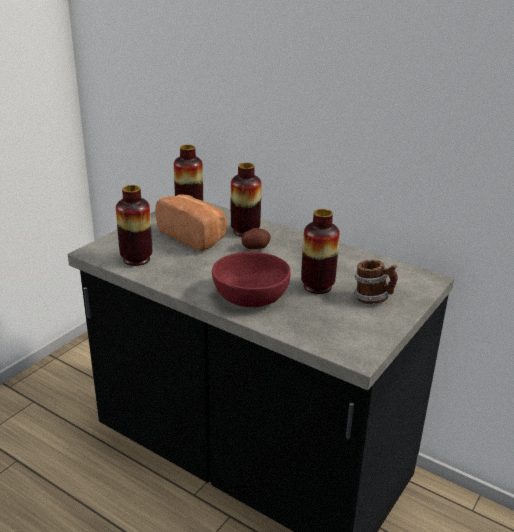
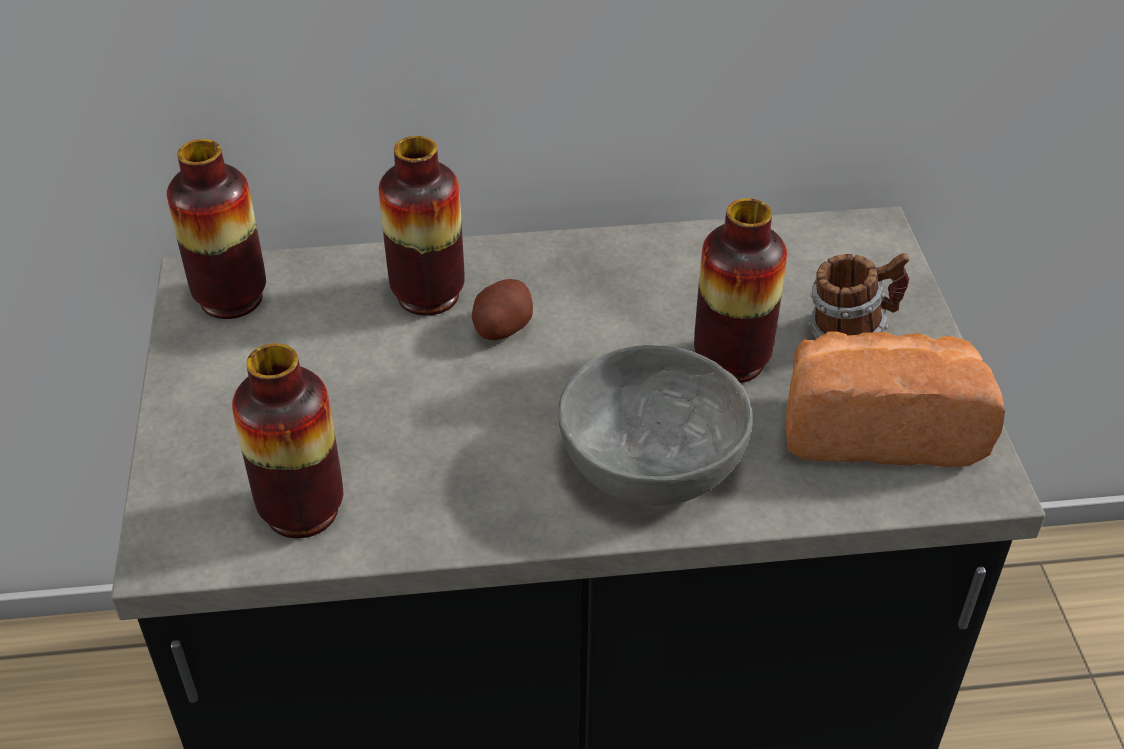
camera: 40 degrees left, 15 degrees up
(194, 236) = (342, 368): bread -> bread (879, 426)
(250, 296) = (650, 460): red bowl -> grey bowl

